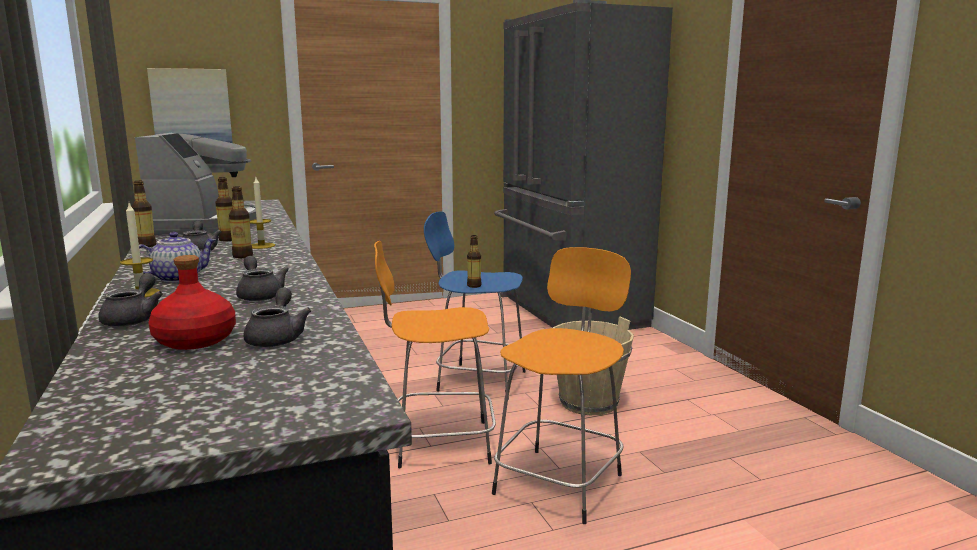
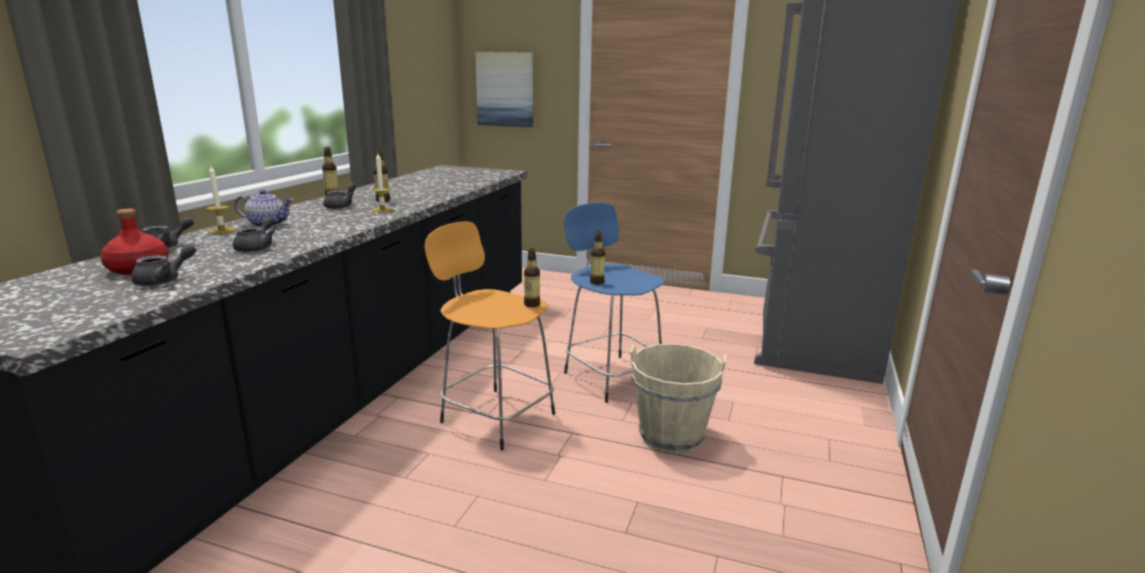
camera: 40 degrees right, 5 degrees up
(205, 225) = (410, 186): coffee machine -> none
(242, 256) = (346, 216): bottle -> bottle (532, 304)
(560, 482) = (525, 492): orange stool -> none

